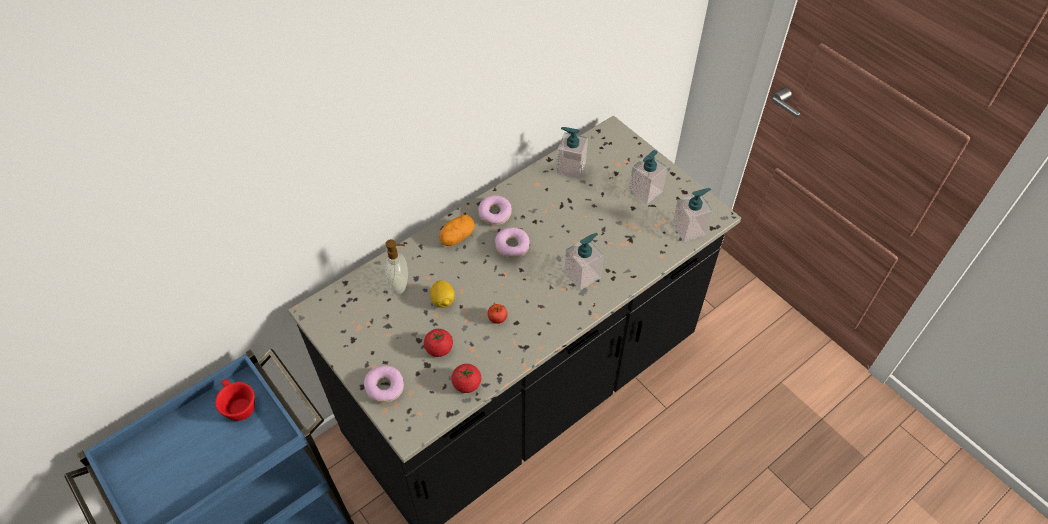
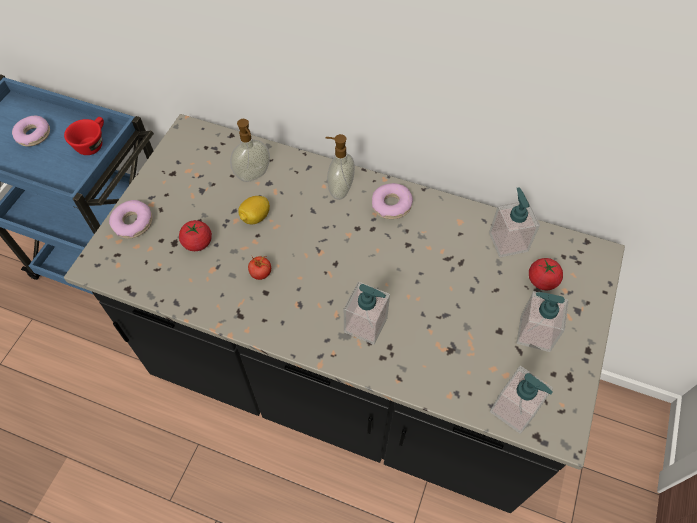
camera: 60 degrees right, 5 degrees up
(457, 237) = (340, 189): potato -> soap dispenser
(467, 384) = (169, 286): tomato -> tomato (542, 281)
(512, 246) = (360, 241): donut -> donut (33, 135)

